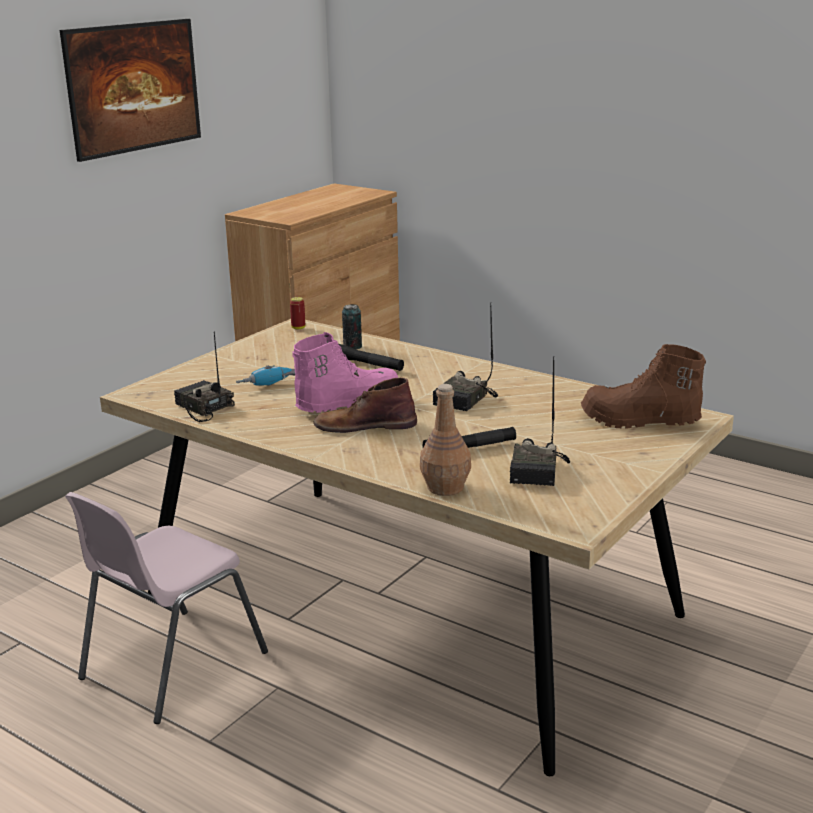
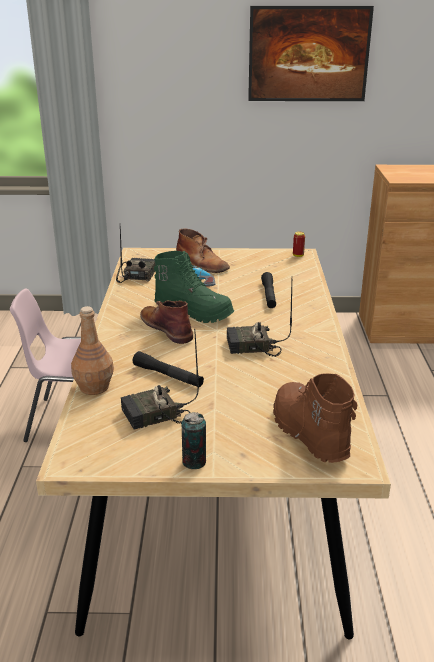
camera: 55 degrees right, 5 degrees up
(236, 372) = (201, 264): none -> brown boot
(348, 404) = (194, 311): pink boot -> green boot
(352, 347) = (291, 281): can -> can (194, 462)

